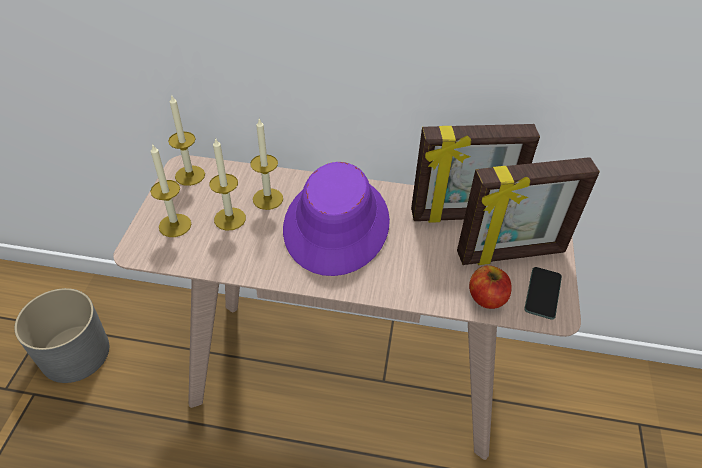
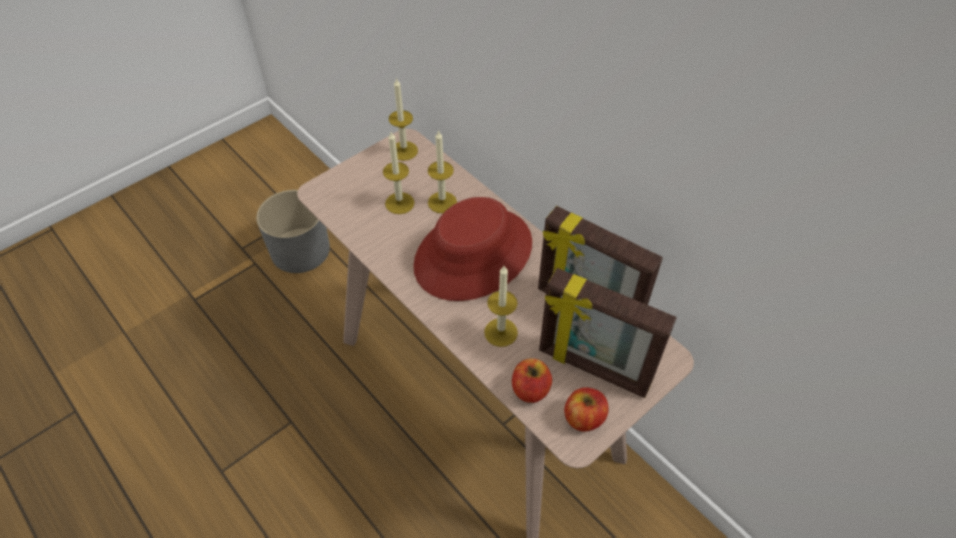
camera: 40 degrees right, 5 degrees up
(175, 225) = (358, 186): candle -> candle (501, 332)
(337, 225) = (473, 255): purple hat -> red hat
(543, 293) = (583, 418): phone -> apple

